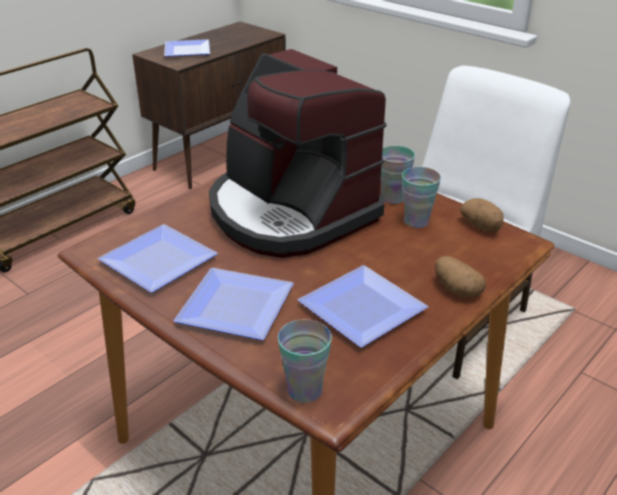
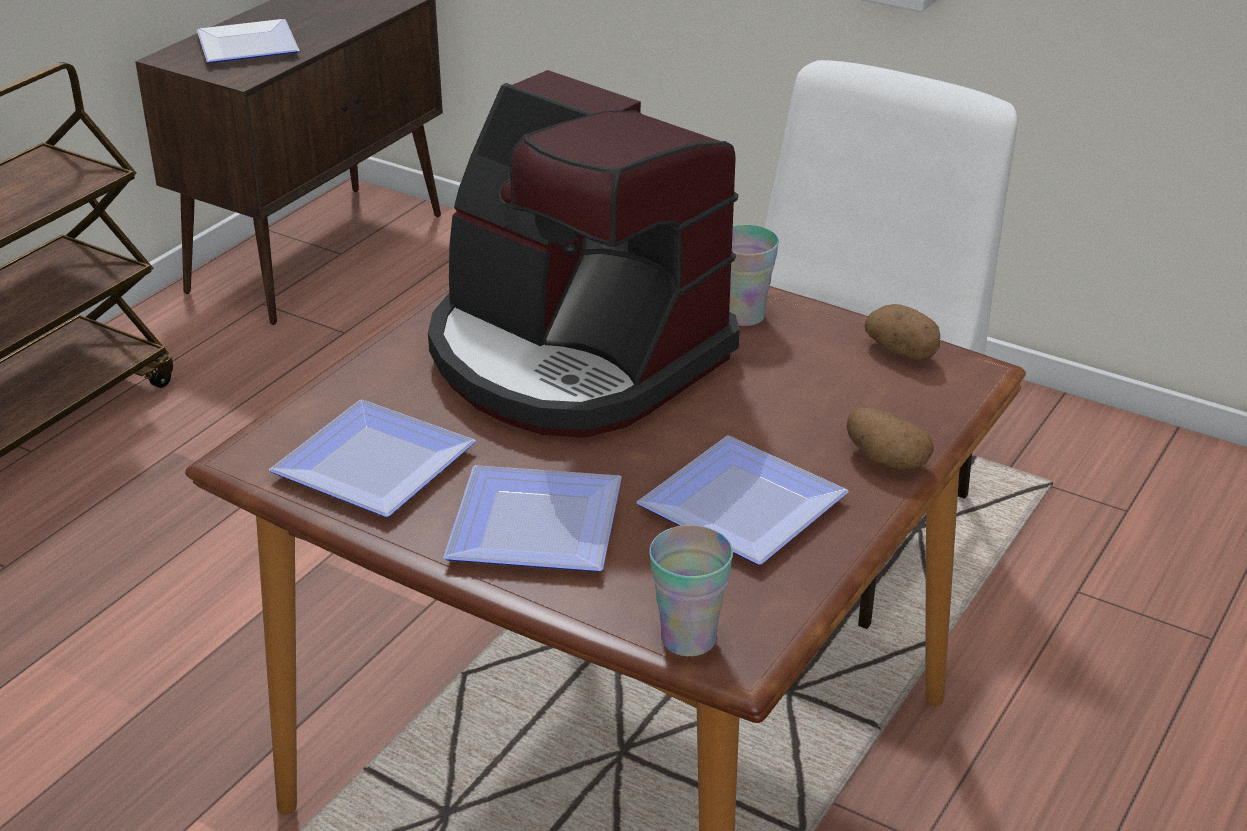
camera: 10 degrees left, 0 degrees up
(416, 221) = (794, 353): cup -> none

